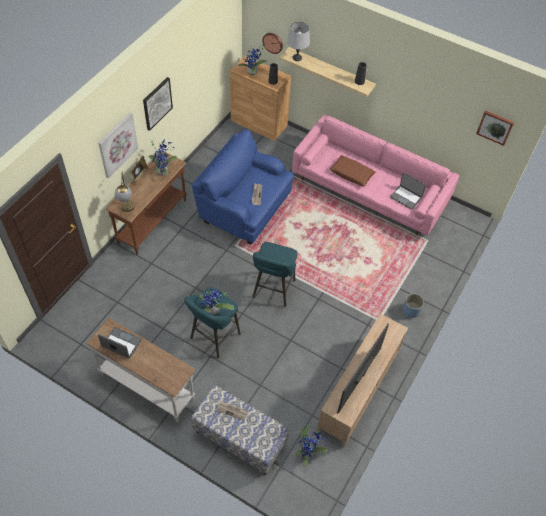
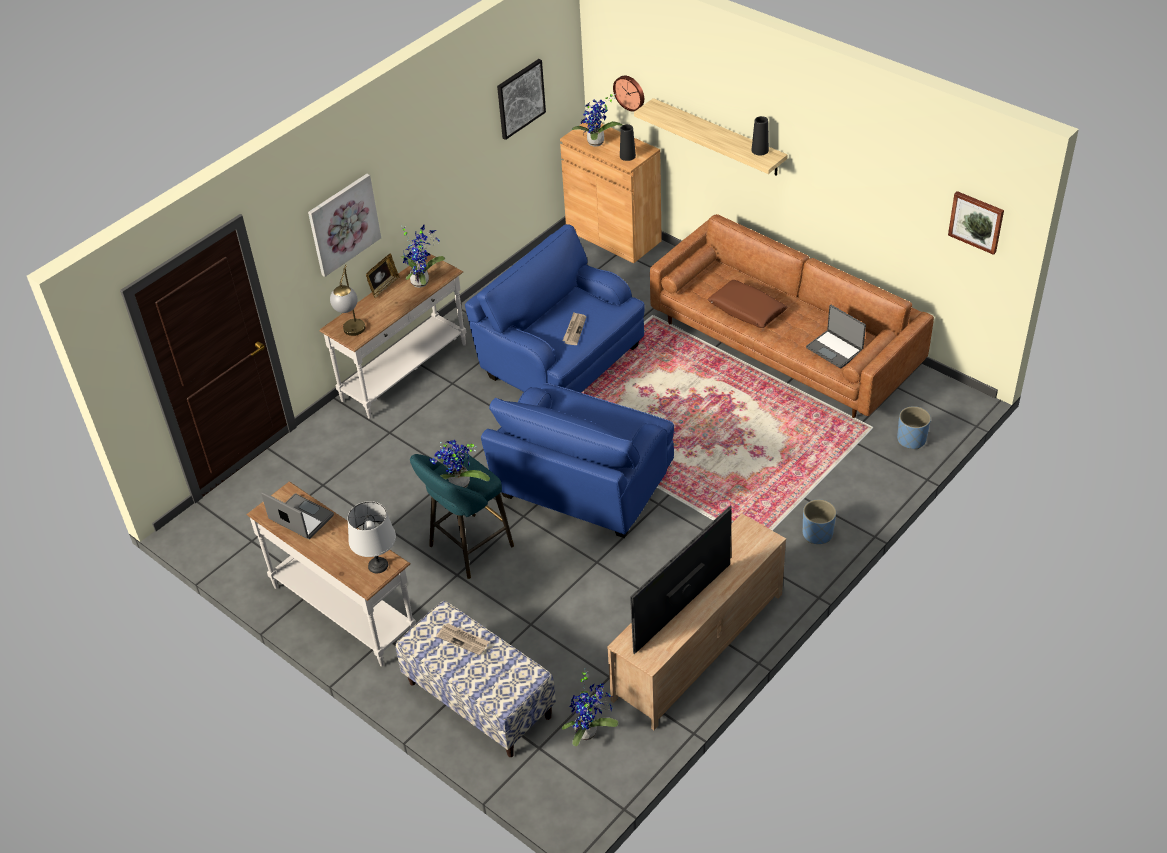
camera: 15 degrees right, 10 degrees down
(153, 222) = (405, 372): brown console table -> white console table
(157, 103) = (418, 169): picture -> picture (520, 98)
(273, 291) = (582, 486): turquoise stool -> blue armchair
(297, 57) = (663, 114): grey table lamp -> grey table lamp (378, 565)
(369, 190) = (784, 344): pink sofa -> brown sofa
(450, 246) = (911, 439): none -> blue planter

